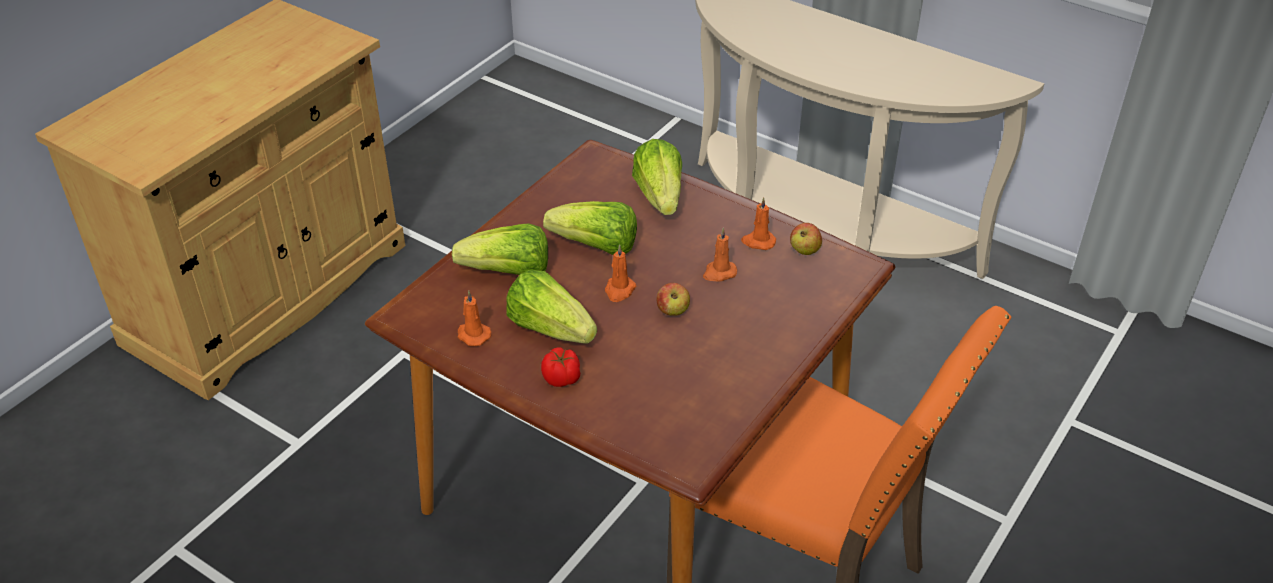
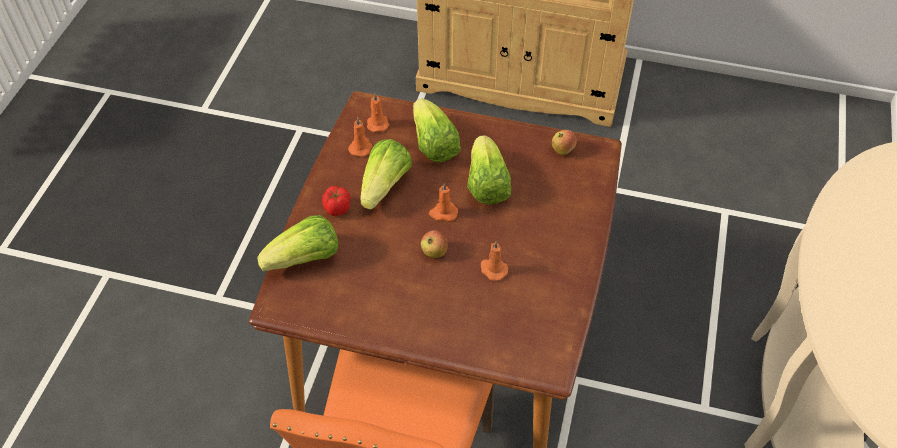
camera: 70 degrees right, 10 degrees up
(660, 196) = (569, 205): lettuce -> lettuce (305, 259)
(758, 241) = (545, 286): orange candle -> orange candle (377, 123)
(804, 250) = (550, 321): apple -> apple (562, 150)

